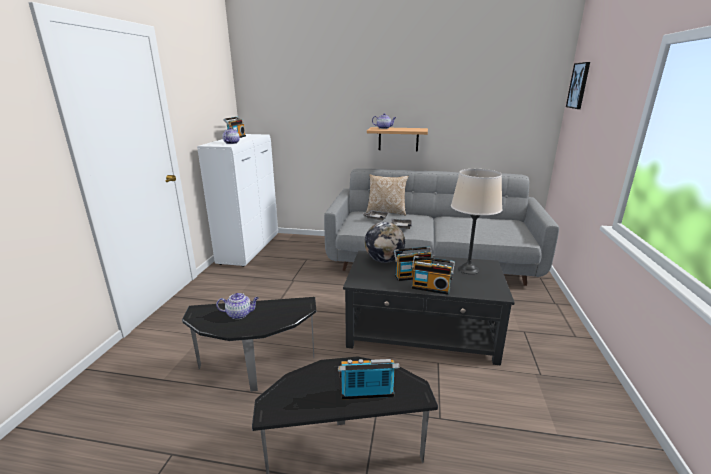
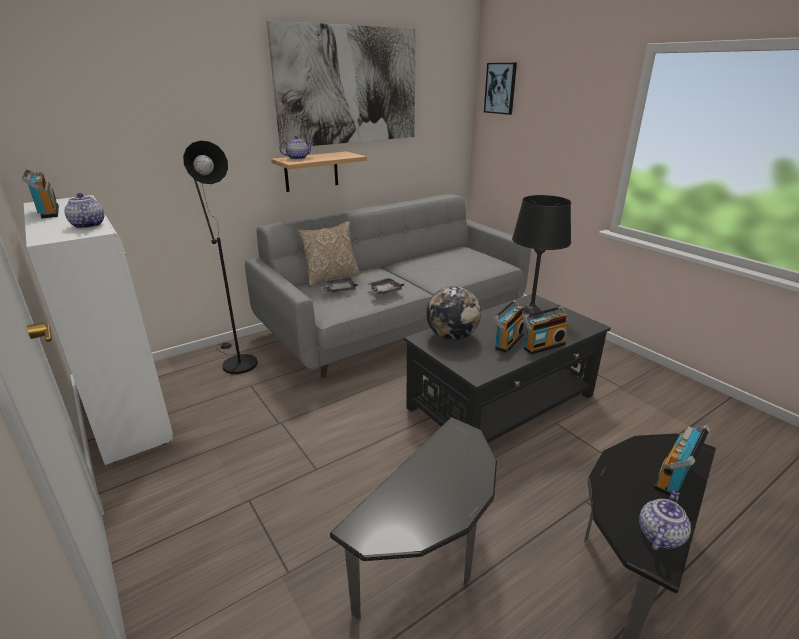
camera: 45 degrees left, 5 degrees up
(240, 314) = (422, 492): teapot -> teapot (659, 534)
(316, 247) = (236, 362): none -> black floor lamp
(435, 82) = (348, 86): none -> picture
(468, 269) = (531, 312): beige table lamp -> black table lamp

